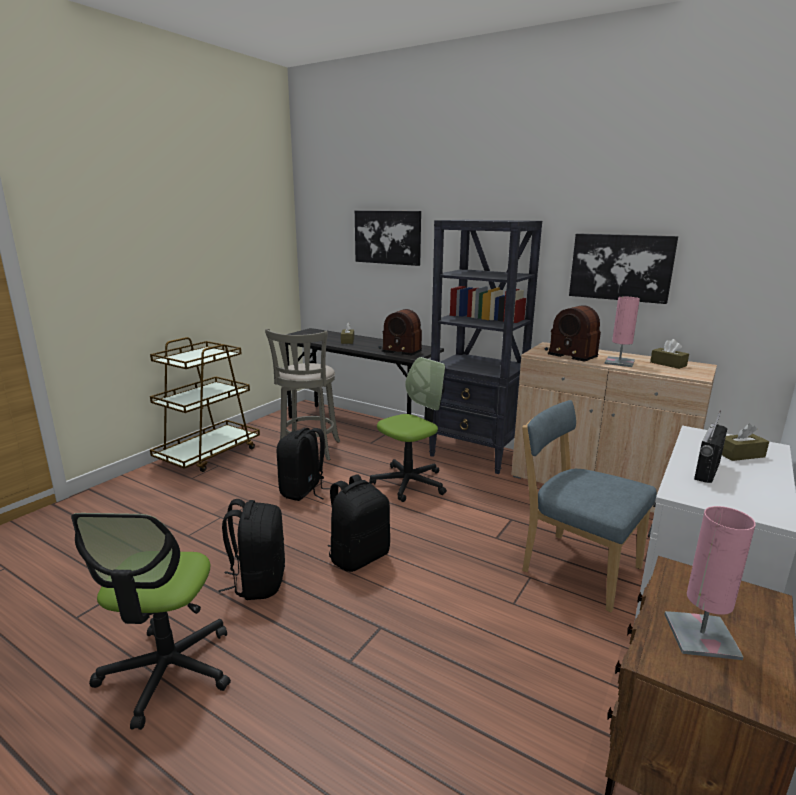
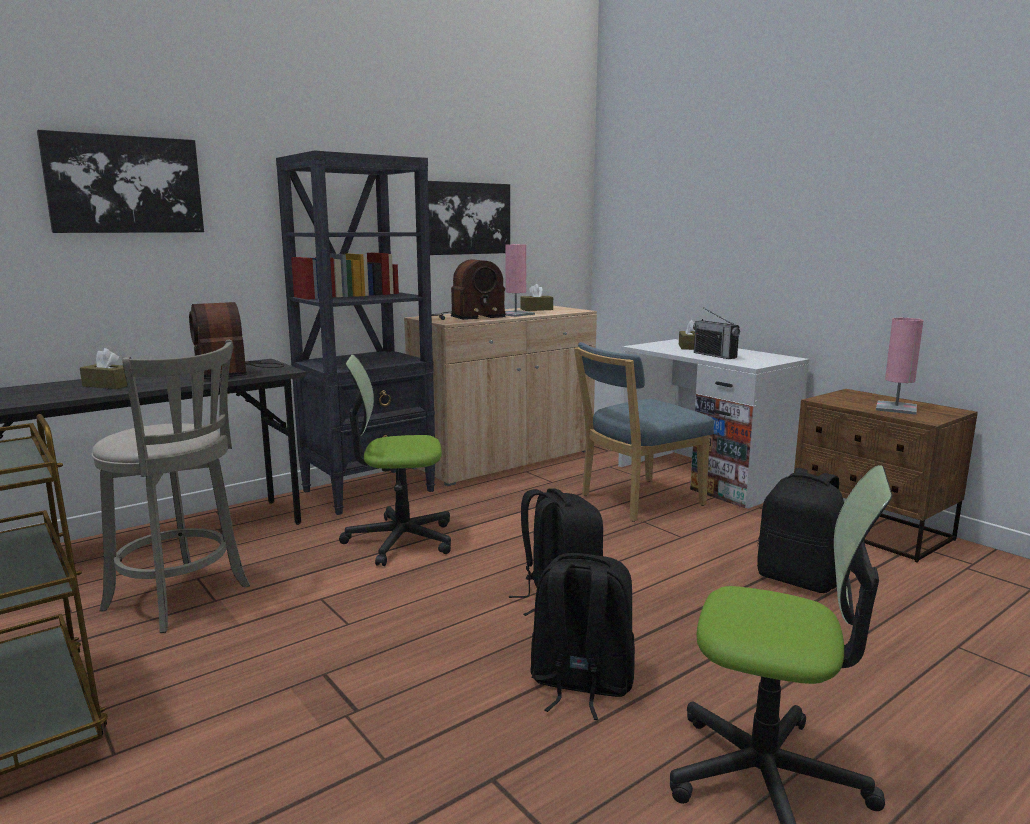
camera: 70 degrees left, 5 degrees down
(303, 491) = (338, 620): black backpack -> black backpack (798, 579)
(400, 349) = (234, 371): radio -> radio turned 105 degrees clockwise
(409, 483) = (400, 540): office chair -> office chair turned 75 degrees counterclockwise

